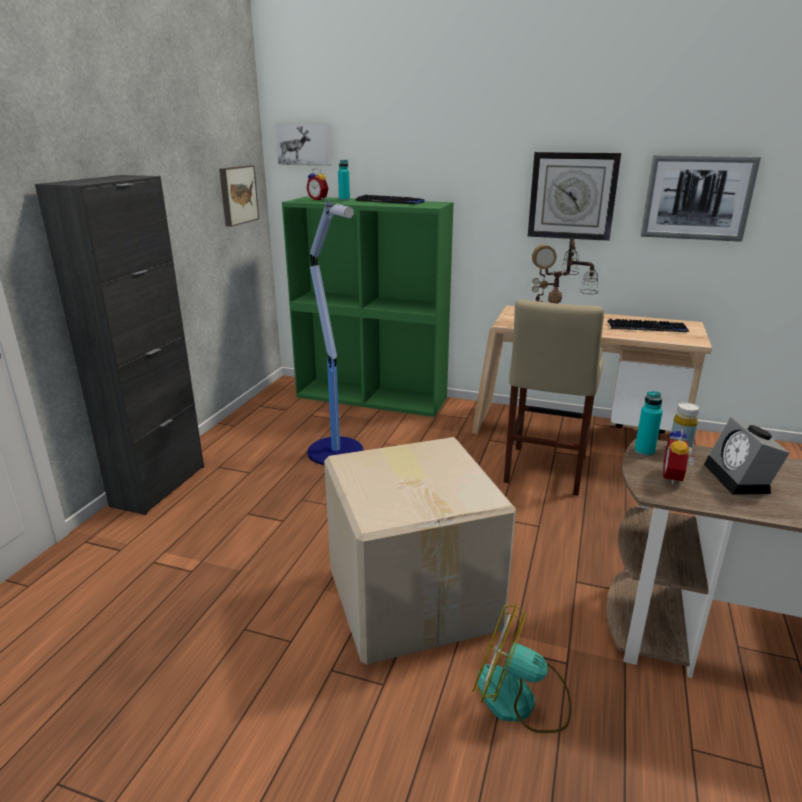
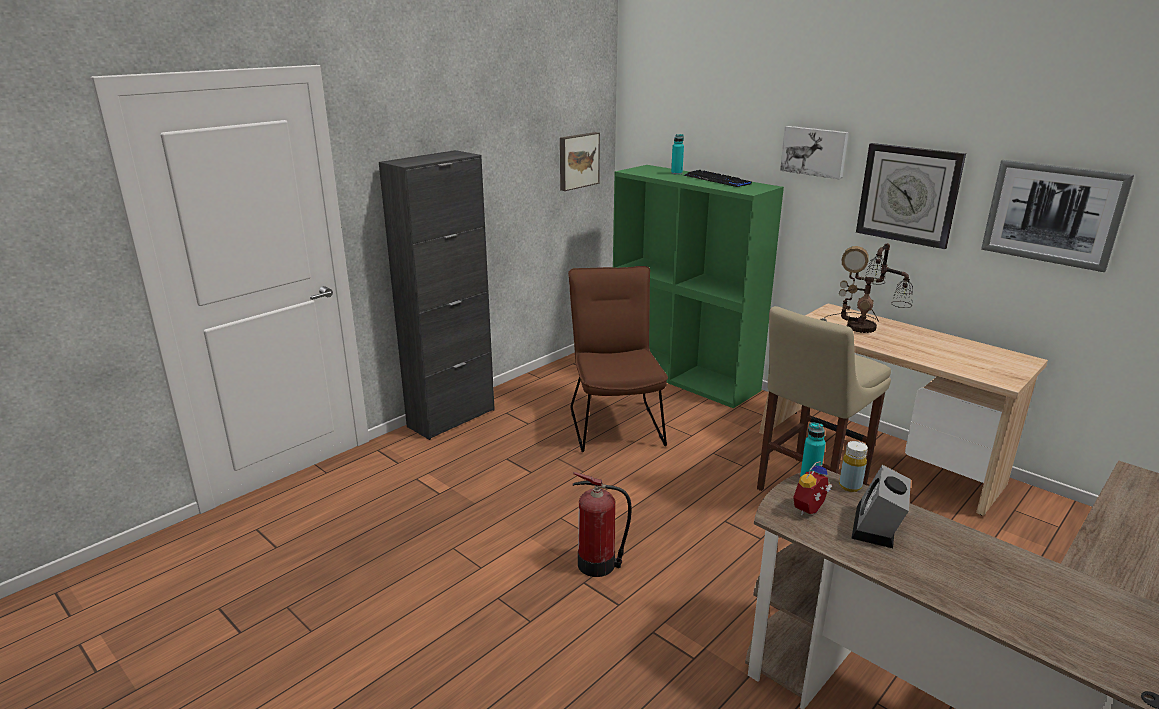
camera: 25 degrees right, 0 degrees up
(304, 144) = (651, 114): picture -> picture (814, 151)
(319, 199) = (653, 171): alarm clock -> none
(337, 452) = (614, 422): floor lamp -> brown chair
(414, 597) = (599, 564): cardboard box -> fire extinguisher
(520, 699) = (631, 670): fan -> none
(647, 327) = (964, 355): keyboard -> none

